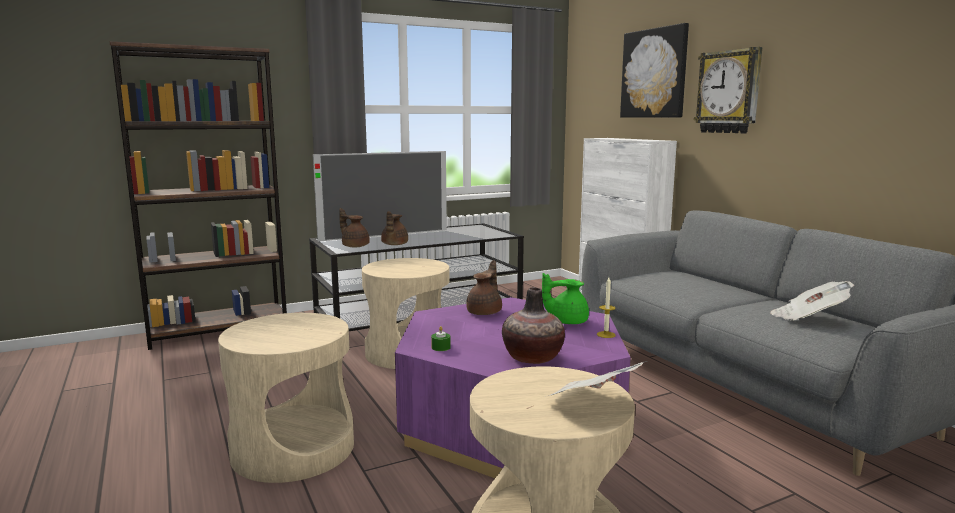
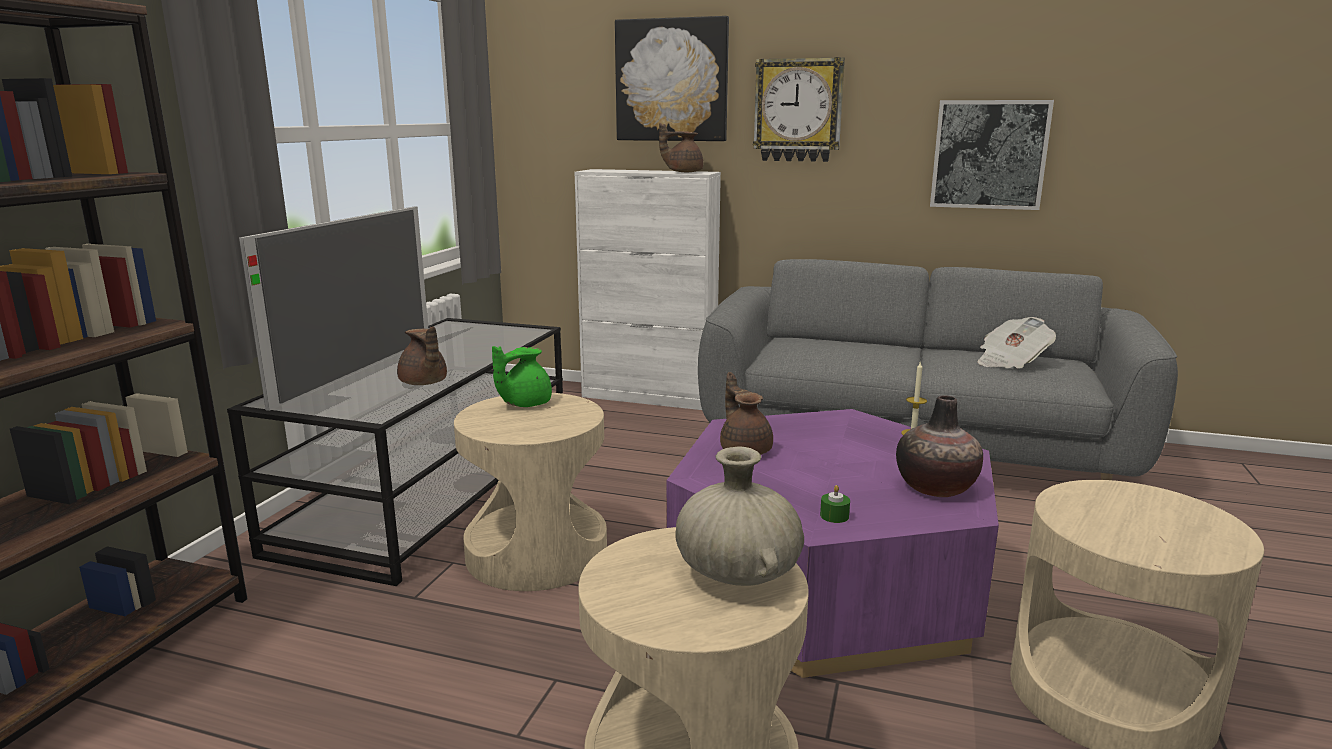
camera: 45 degrees left, 5 degrees up
(303, 335) = (737, 573): none -> beige vase
(355, 246) = (365, 401): brown teapot -> brown teapot (683, 172)
(566, 321) = (844, 431): green teapot -> green teapot (524, 404)
(592, 404) = (1180, 511): newspaper -> none
(876, 127) = (989, 154): none -> picture

